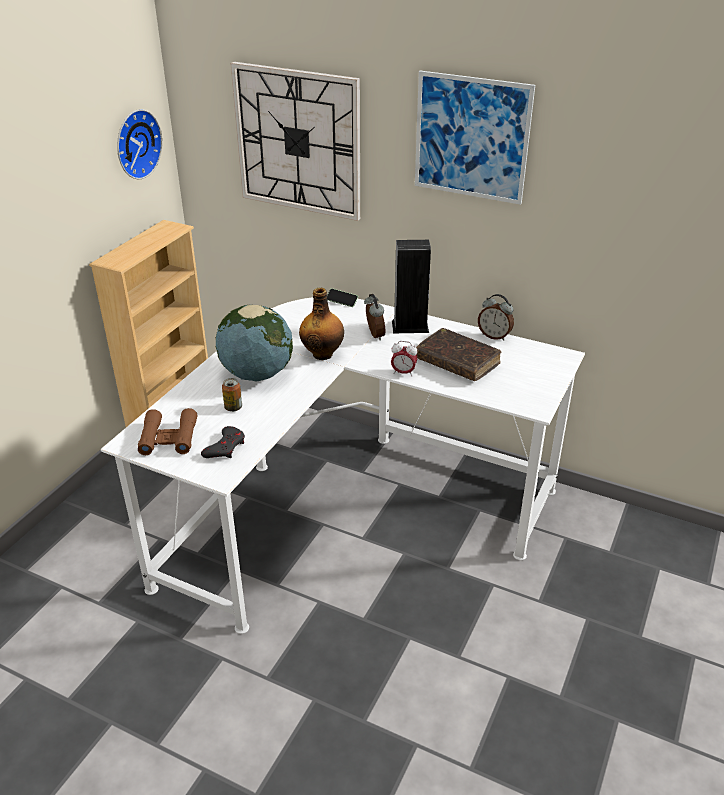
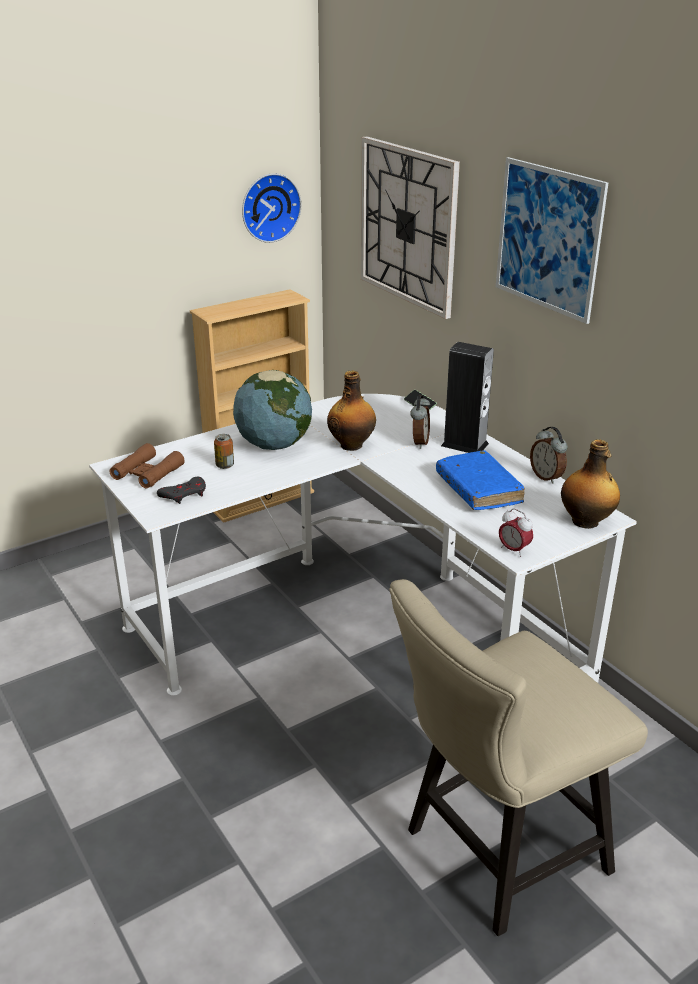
camera: 30 degrees right, 5 degrees down
(403, 373) = (412, 483): alarm clock -> alarm clock (513, 550)
(457, 362) = (478, 489): brown book -> blue book
(555, 364) = (586, 522): none -> bottle
(585, 644) = (494, 855): none -> beige chair

